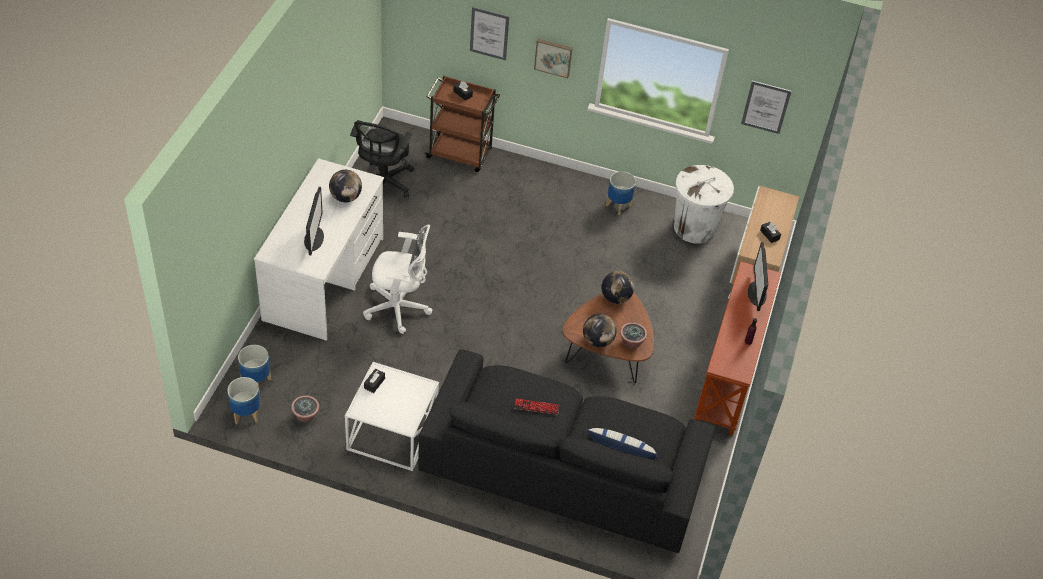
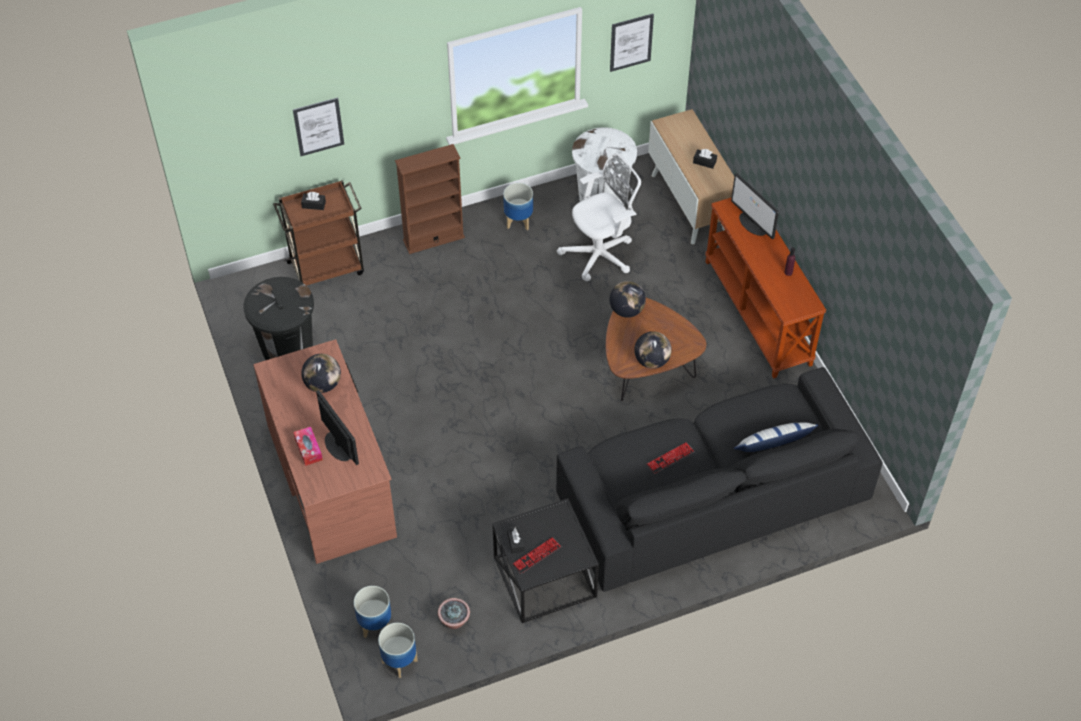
camera: 35 degrees left, 5 degrees up
(294, 228) = (308, 449): none -> tissue box
(325, 278) = (331, 480): white desk -> brown desk
(378, 401) = (536, 555): none -> keyboard
(383, 185) = (287, 349): black office chair -> black trash can
(391, 433) = (544, 577): white side table -> black side table
(399, 308) = (429, 458): white office chair -> white office chair (601, 254)
(548, 180) = (433, 239): none -> brown bookcase
(553, 57) = (397, 112): picture -> none
(631, 343) = (680, 342): potted plant -> none

